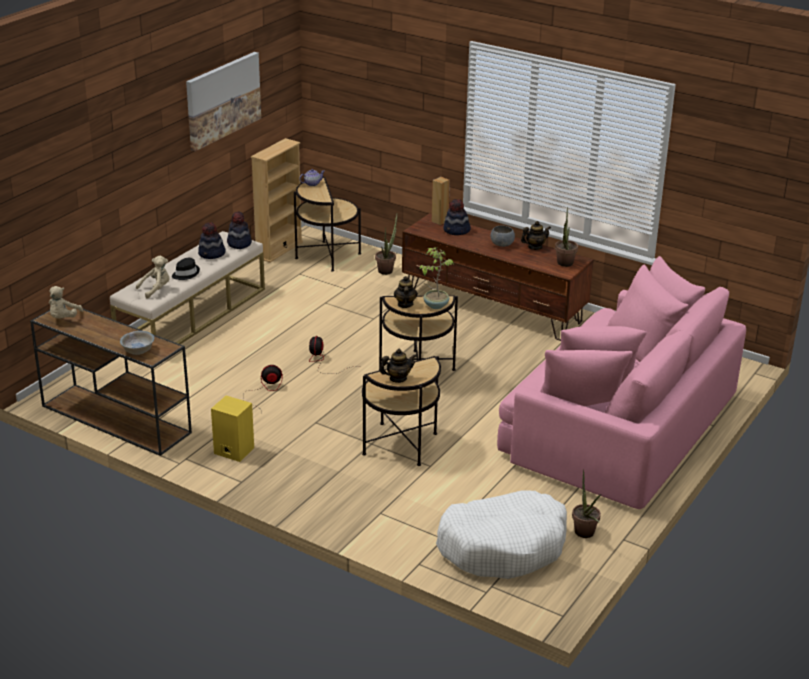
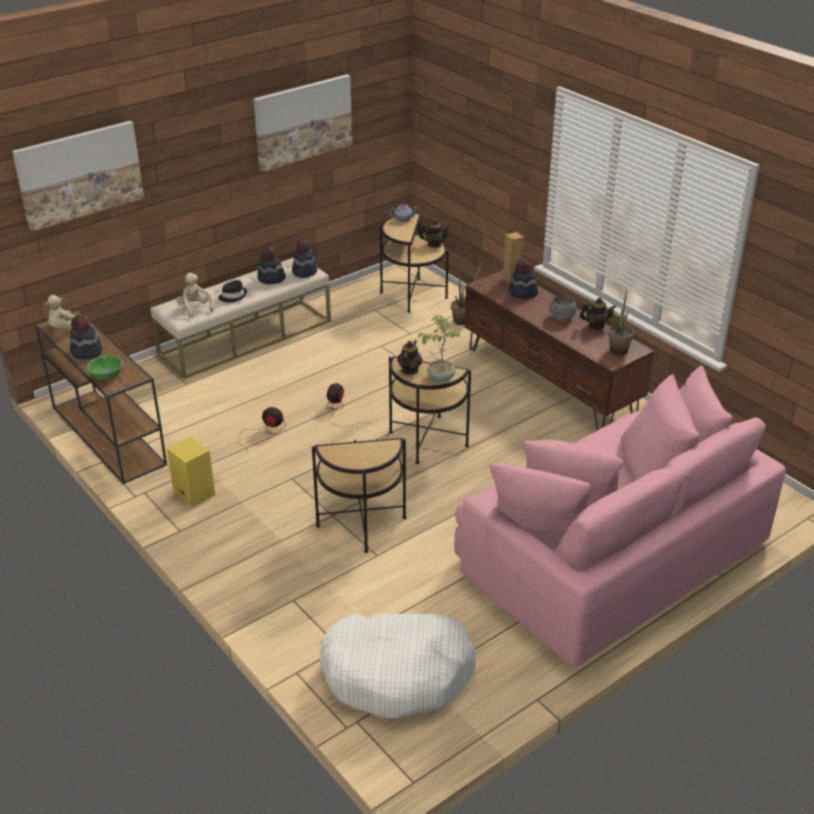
camera: 20 degrees right, 5 degrees up
(56, 167) = (79, 174): none -> picture
(102, 335) = (86, 352): none -> hat
(138, 350) = (107, 375): white bowl -> green bowl
(156, 289) = (195, 308): beige plush toy -> beige plush toy turned 105 degrees counterclockwise
(279, 250) = (370, 281): beige bookcase -> none
(398, 378) = (345, 457): teapot -> teapot (434, 245)
(585, 535) = (497, 682): potted plant -> none

